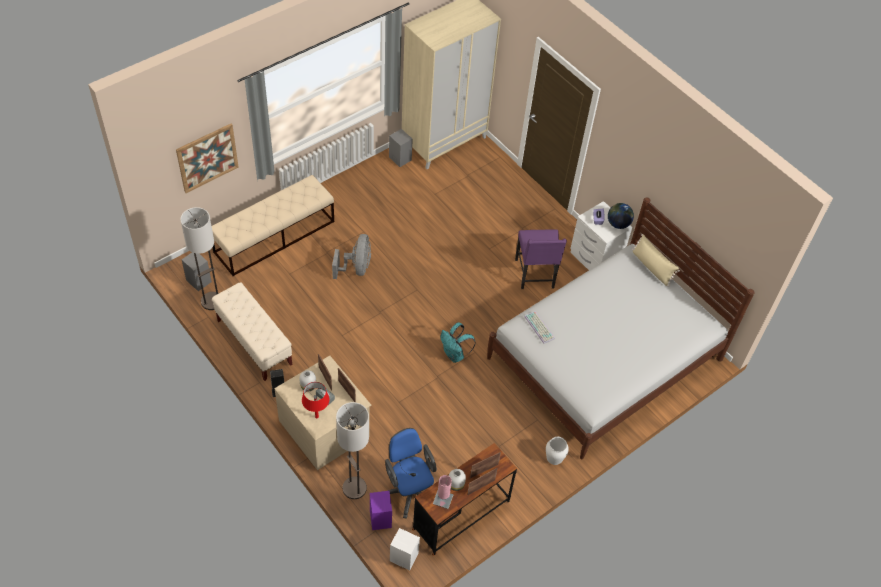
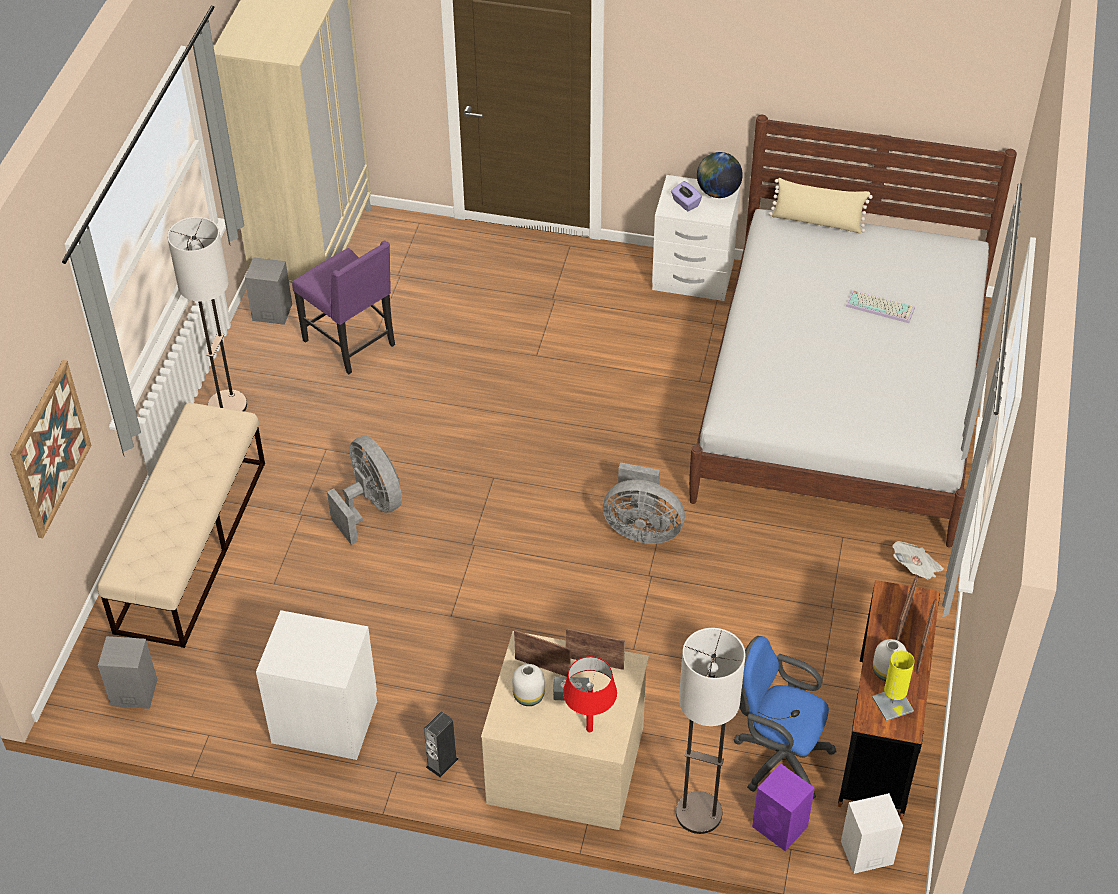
camera: 35 degrees left, 5 degrees down
(212, 301) = (189, 707): floor lamp -> floor lamp (227, 405)
(254, 342) = (325, 720): beige bench -> white nightstand
(443, 499) = (892, 704): pink table lamp -> yellow table lamp
(455, 354) = (642, 529): turquoise backpack -> grey fan
(535, 275) = (637, 349): purple chair -> purple chair (352, 343)
(540, 327) = (763, 391): keyboard -> keyboard (881, 306)
(554, 457) = (916, 569): white vase -> newspaper

